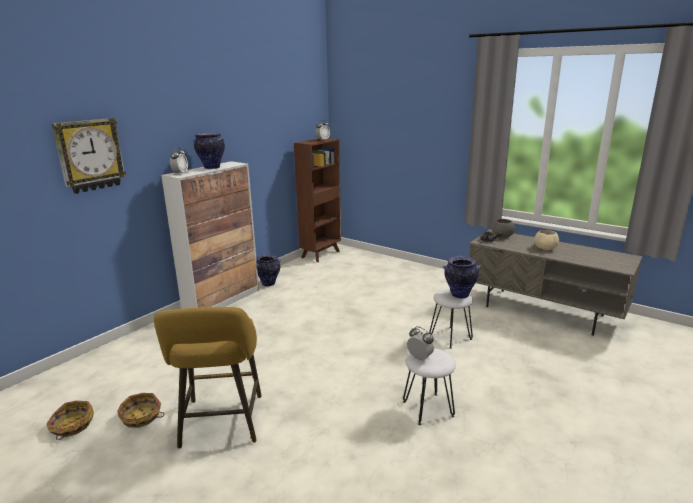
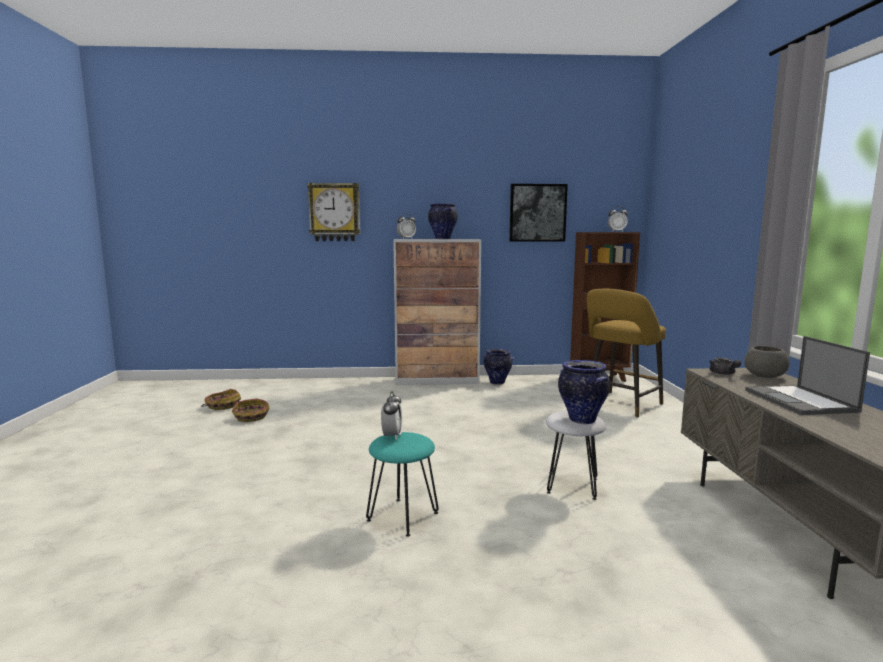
camera: 50 degrees right, 10 degrees down
(221, 425) = (268, 441): yellow stool -> yellow stool (620, 405)
(266, 130) = (537, 213): none -> picture
(427, 409) = (402, 516): white stool -> turquoise stool
(545, 248) = (801, 401): beige bowl -> laptop

